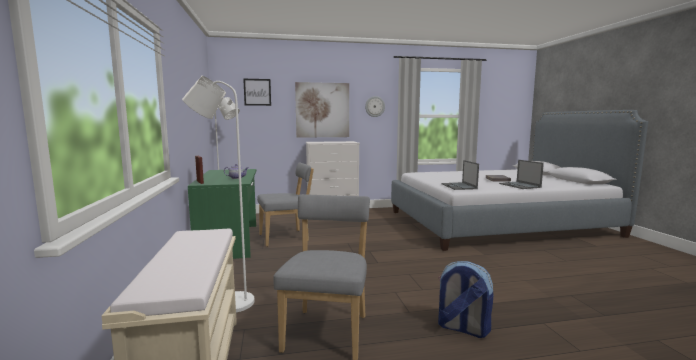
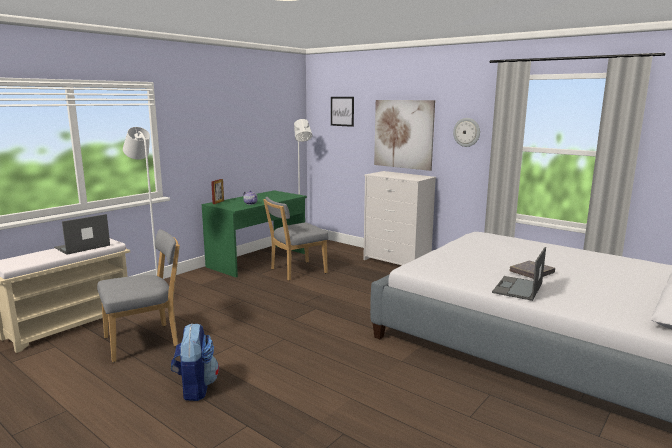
camera: 50 degrees right, 5 degrees up
(286, 237) = (296, 271): grey chair -> grey chair turned 120 degrees clockwise
(459, 186) = (431, 264): laptop -> laptop (82, 247)

